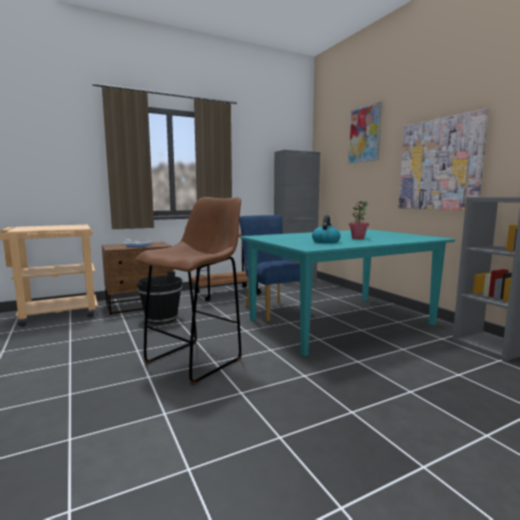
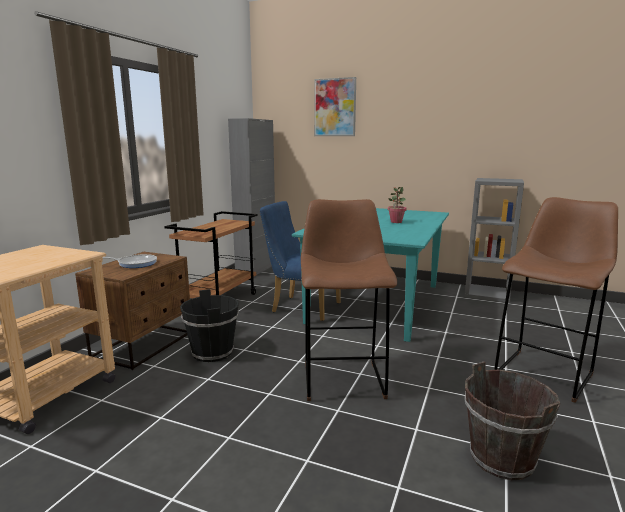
camera: 40 degrees left, 5 degrees up
(170, 471) = (501, 459): none -> brown bucket
(325, 242) = (394, 231): kettle -> none
(390, 436) = (544, 373): none -> brown stool
(439, 164) = (425, 147): picture -> none

